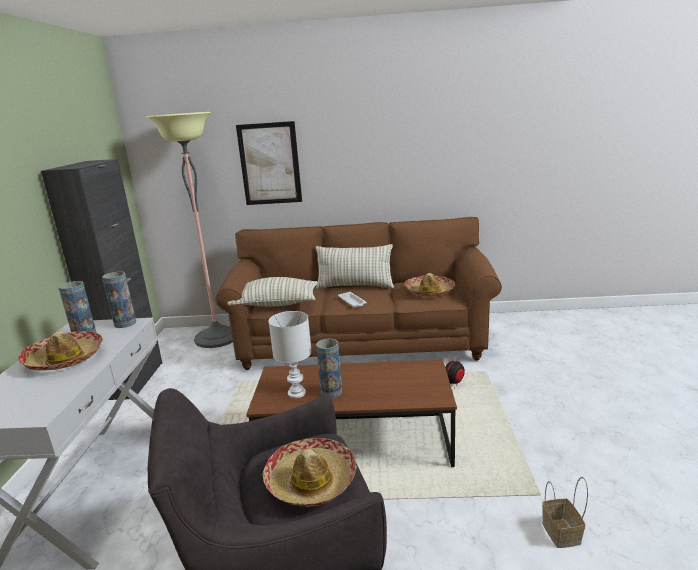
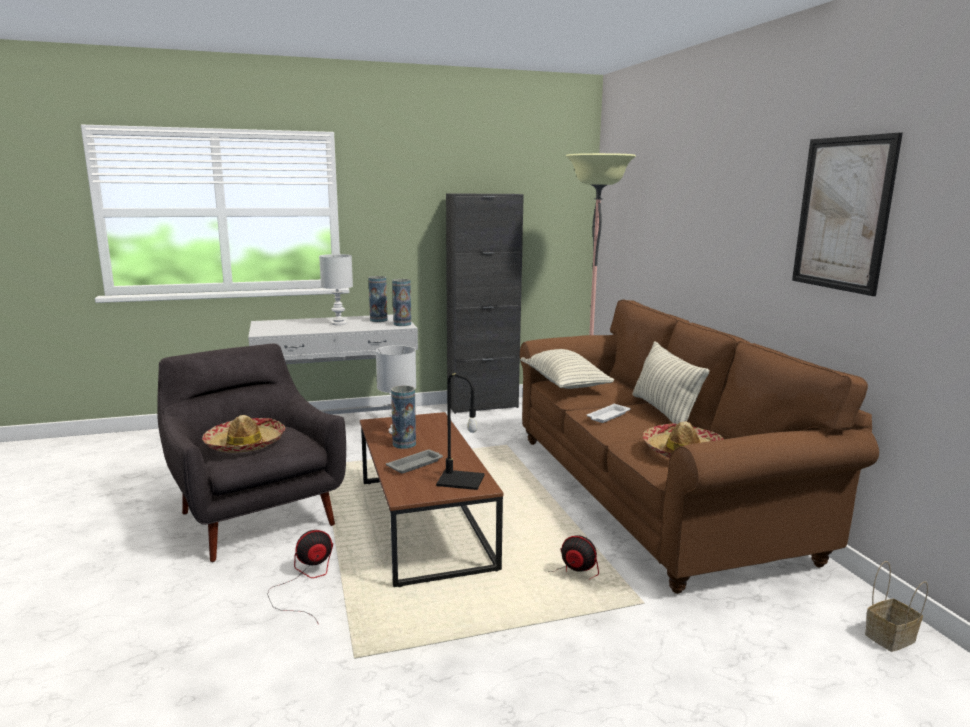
camera: 70 degrees right, 5 degrees down
(64, 359) = (338, 323): hat -> white table lamp
(270, 164) = (677, 226): picture -> picture (843, 214)
(380, 389) = (416, 464): none -> grey tray
(418, 373) = (459, 480): none -> black table lamp
(431, 521) = (306, 581): none -> fan
(562, 534) = (287, 675): basket -> basket (889, 638)

